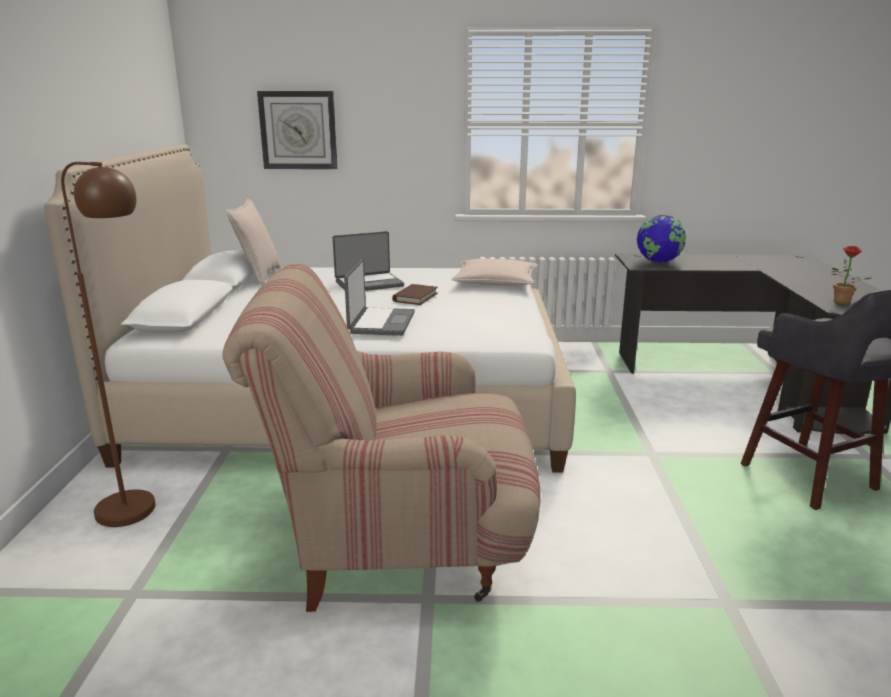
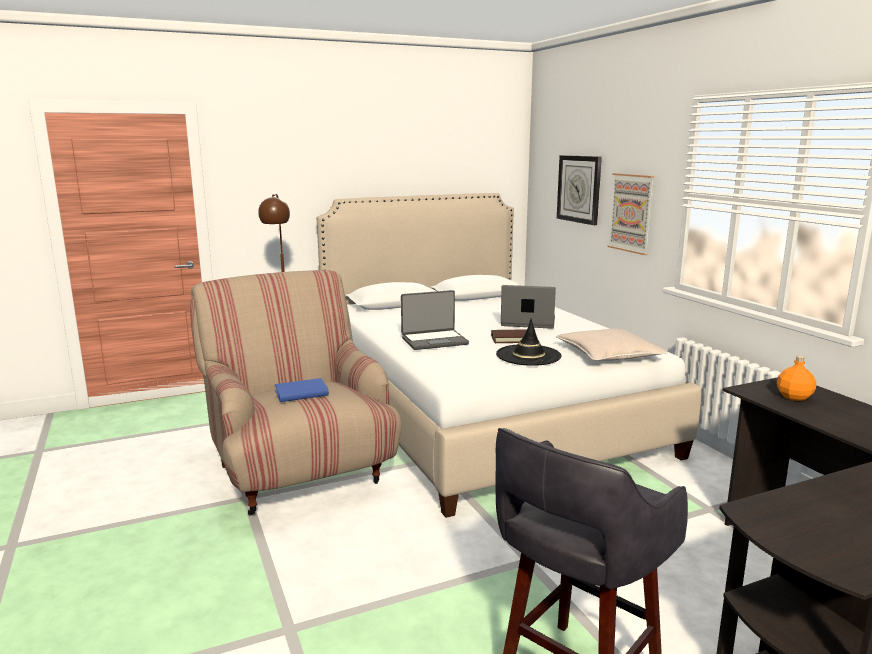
camera: 65 degrees right, 5 degrees down
(259, 277) = (497, 299): beige pillow -> none
(369, 283) = (527, 323): laptop -> laptop turned 150 degrees clockwise
(391, 149) = (631, 213): none -> picture
(458, 417) = (301, 393): none -> blue book
(475, 301) = (528, 355): none -> black hat
(658, 262) = (794, 397): globe -> orange bottle
(840, 303) = (791, 514): potted plant -> none

